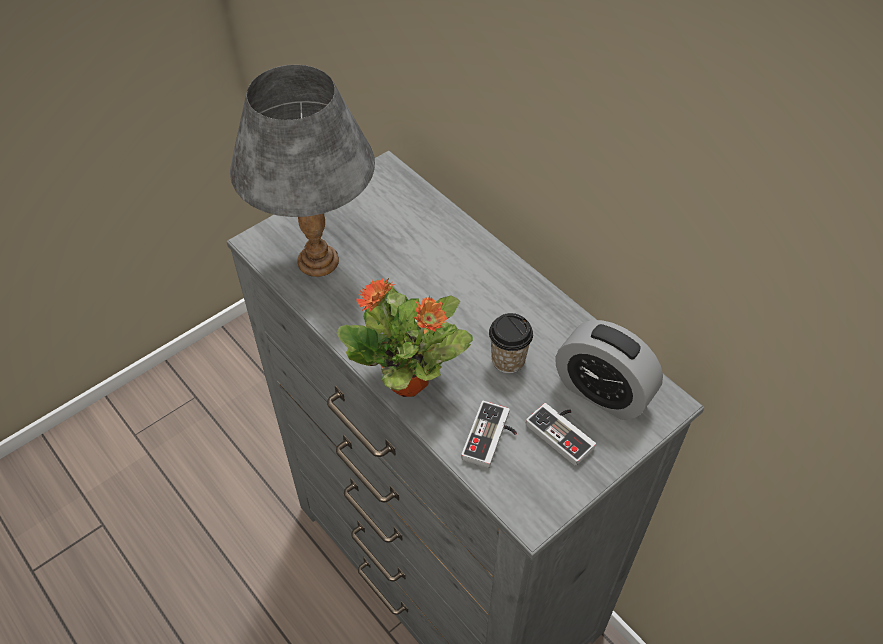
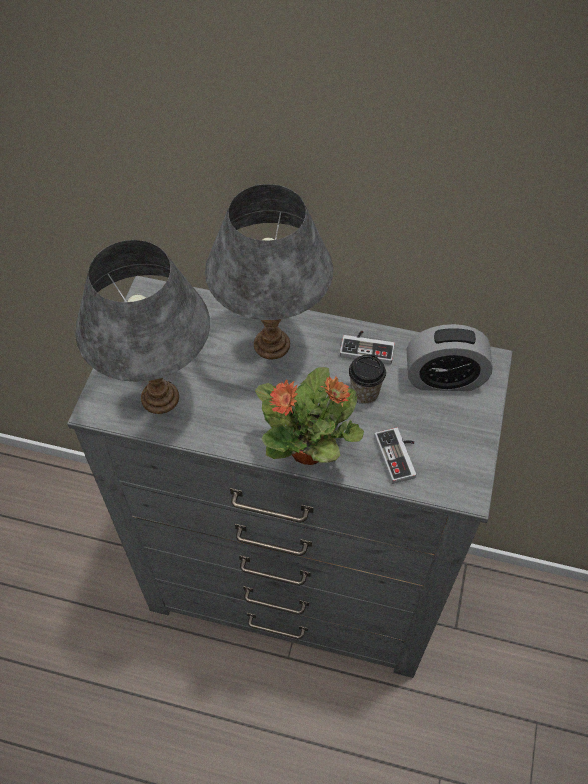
camera: 35 degrees left, 5 degrees up
(456, 268) = (271, 344): none -> grey table lamp
(564, 432) = (442, 422): game controller -> game controller (367, 347)

